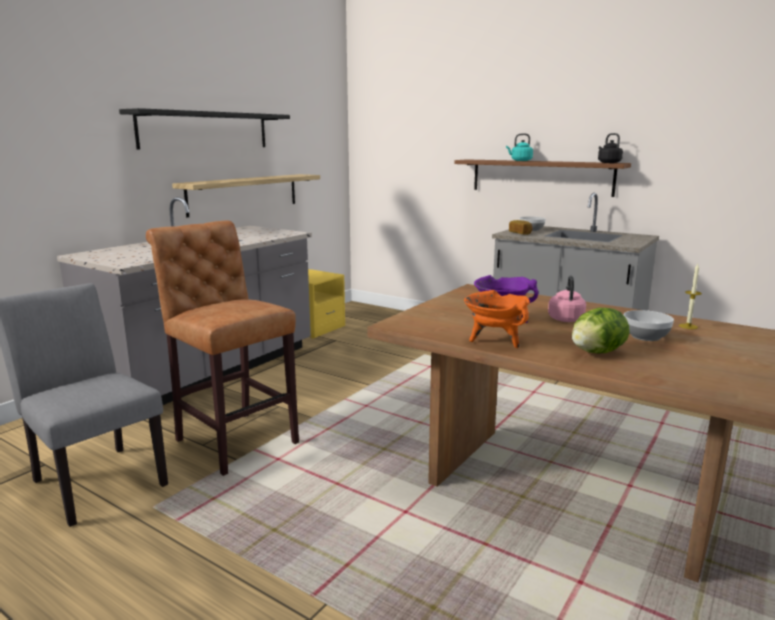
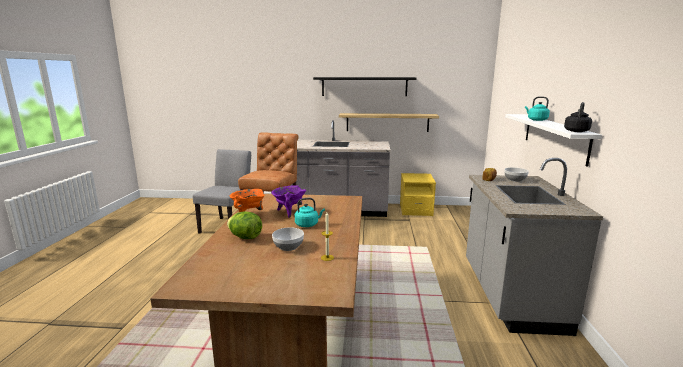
camera: 60 degrees right, 0 degrees up
(541, 177) = (554, 136): brown shelf -> white shelf
(565, 319) = (308, 224): pink kettle -> turquoise kettle

